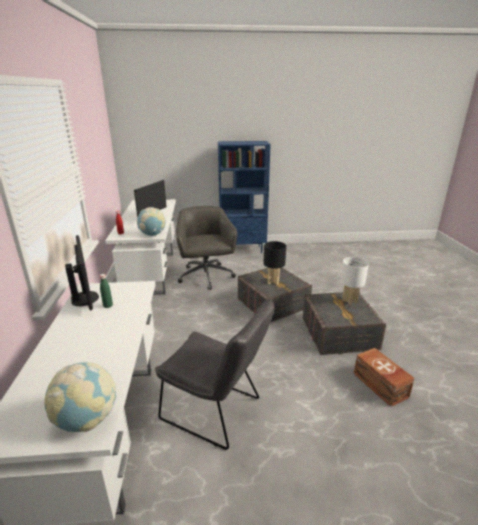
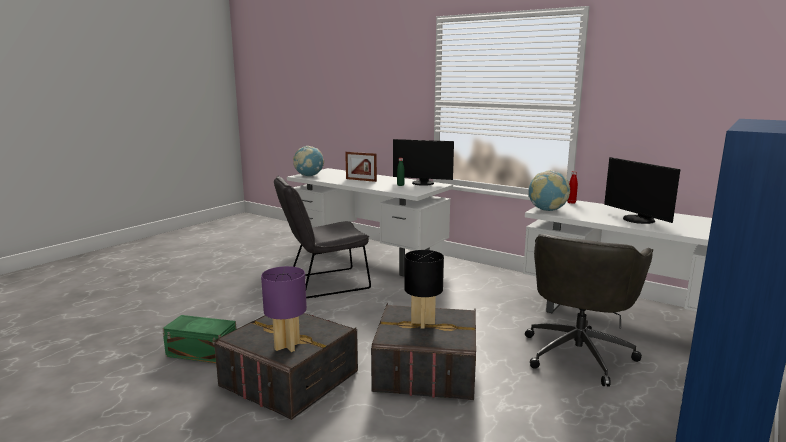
camera: 130 degrees right, 10 degrees down
(92, 346) = (361, 180): none -> picture frame
(206, 277) = (578, 353): grey office chair -> grey office chair turned 90 degrees clockwise
(349, 301) = (287, 346): white table lamp -> purple table lamp
(380, 385) = (202, 352): brown storage box -> green storage box

